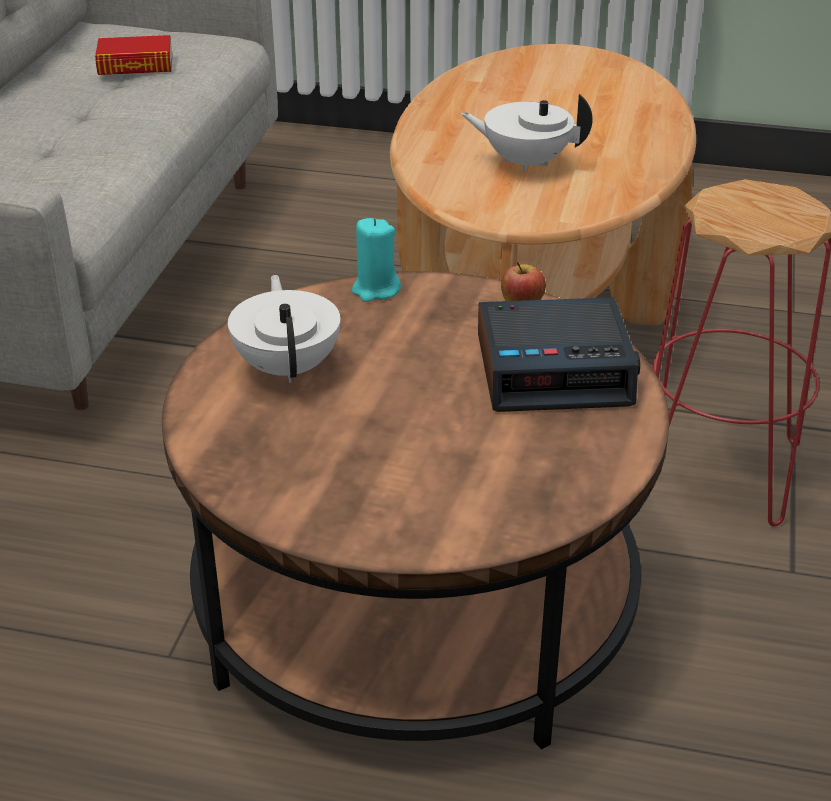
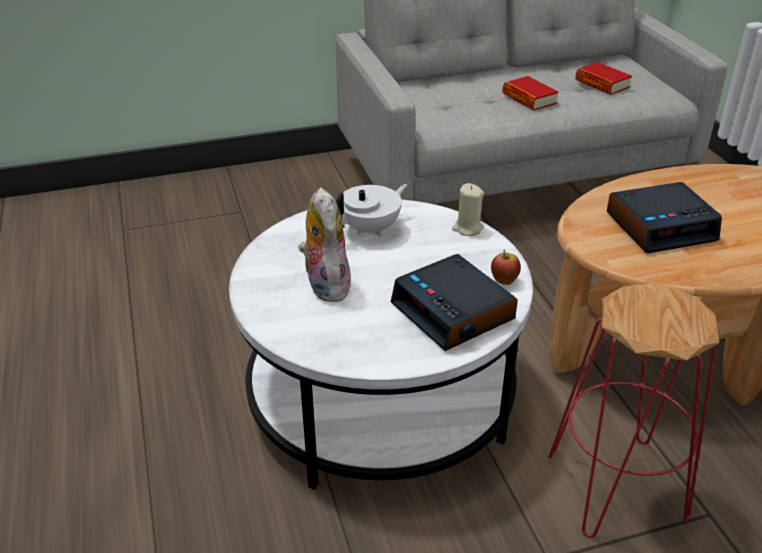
camera: 60 degrees right, 0 degrees up
(96, 123) = (529, 99): none -> book
(375, 290) = (467, 228): turquoise candle -> beige candle
(393, 457) = (325, 285): none -> plush toy
(415, 598) = (381, 396): brown coffee table -> white coffee table
(525, 162) = (661, 226): white teapot -> alarm clock

